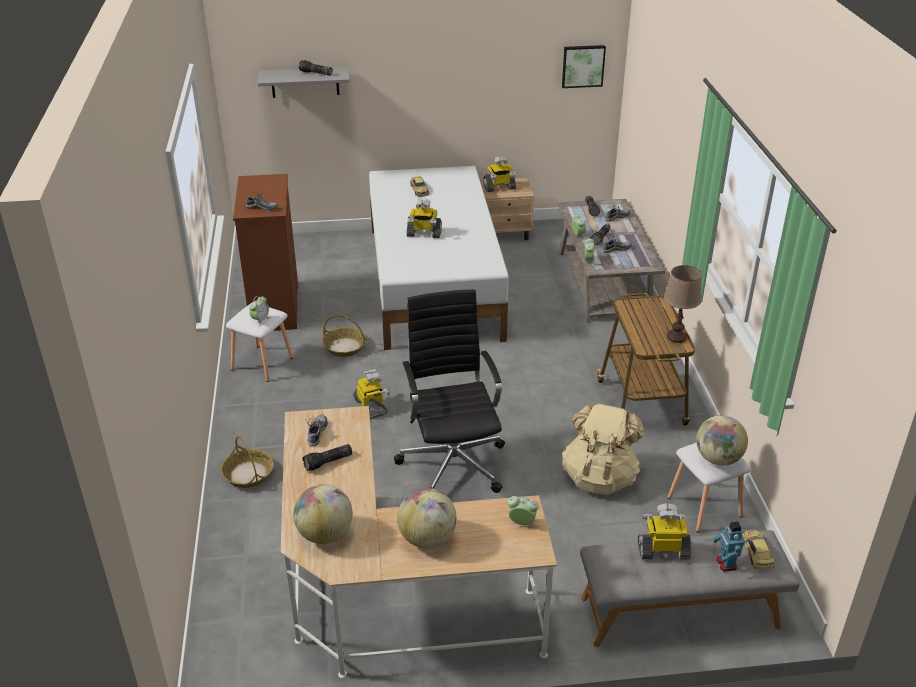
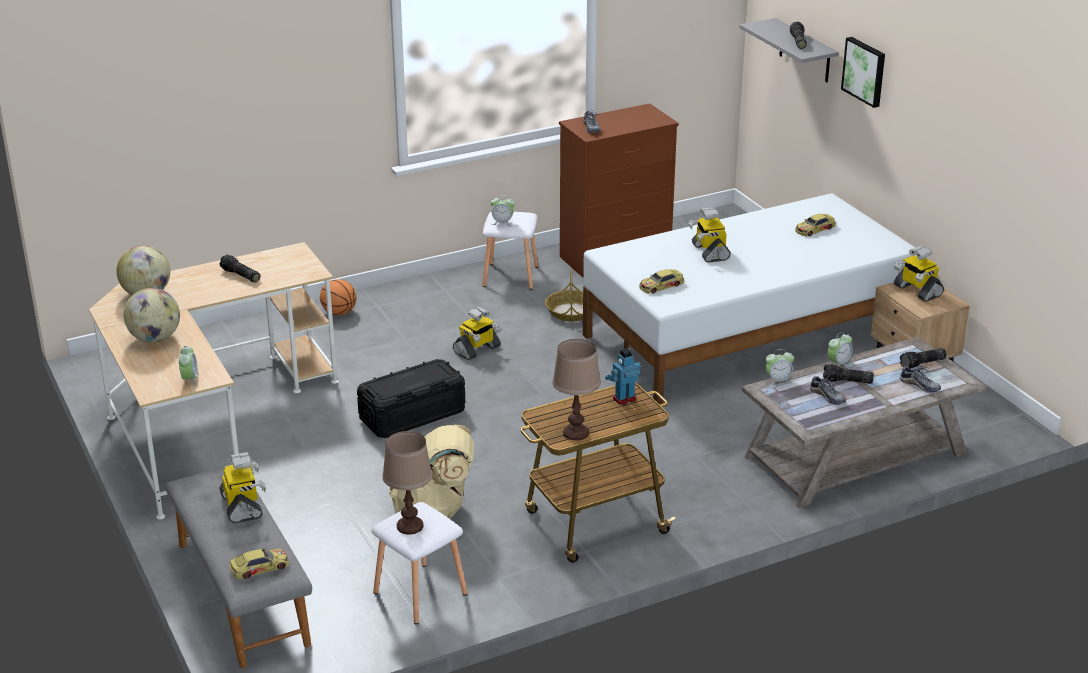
camera: 70 degrees right, 5 degrees down
(248, 474) = (339, 313): basket -> basketball
(317, 433) = (279, 262): shoe -> none
(453, 462) = (412, 415): black office chair -> black storage box
(461, 263) = (661, 285): none -> toy car
(583, 66) = (1050, 180): picture -> picture (865, 71)
(718, 459) = (409, 526): globe -> brown table lamp
(725, 564) = (235, 548): toy robot -> toy robot (624, 398)

